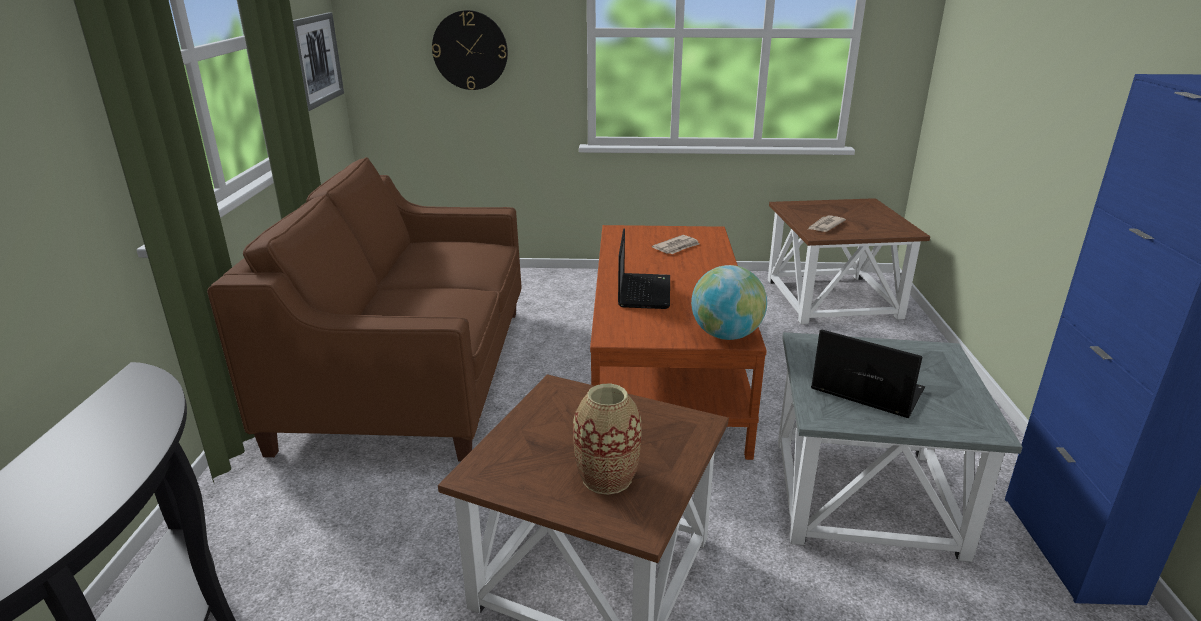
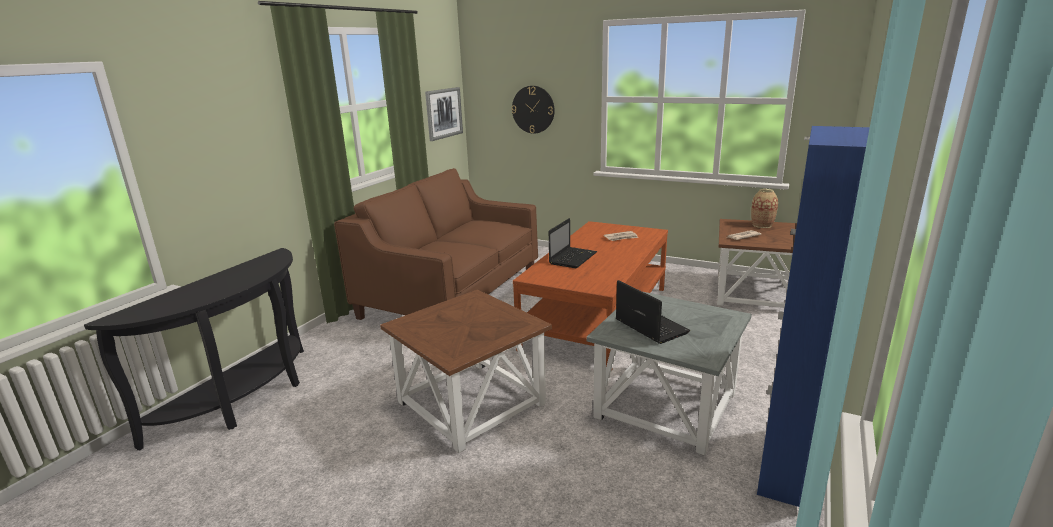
camera: 25 degrees right, 5 degrees down
(607, 478) = (458, 337): vase -> vase (762, 225)
(725, 335) = (596, 286): globe -> none

